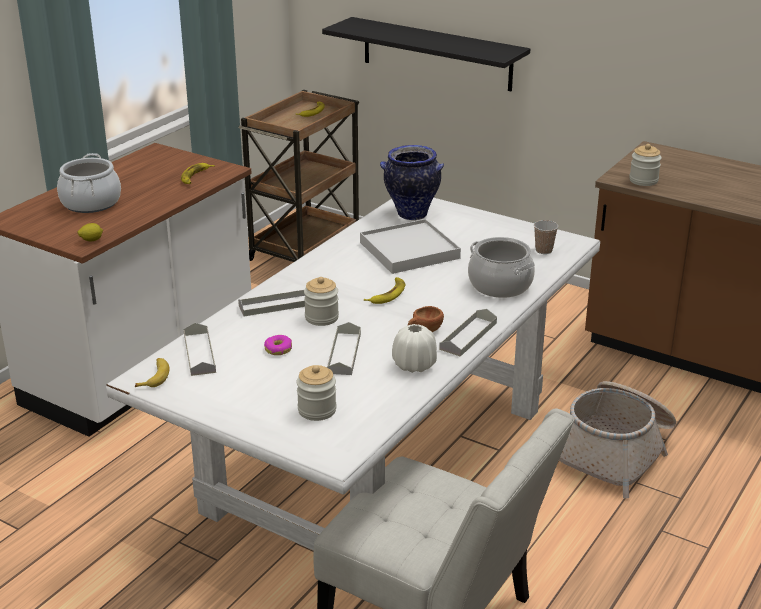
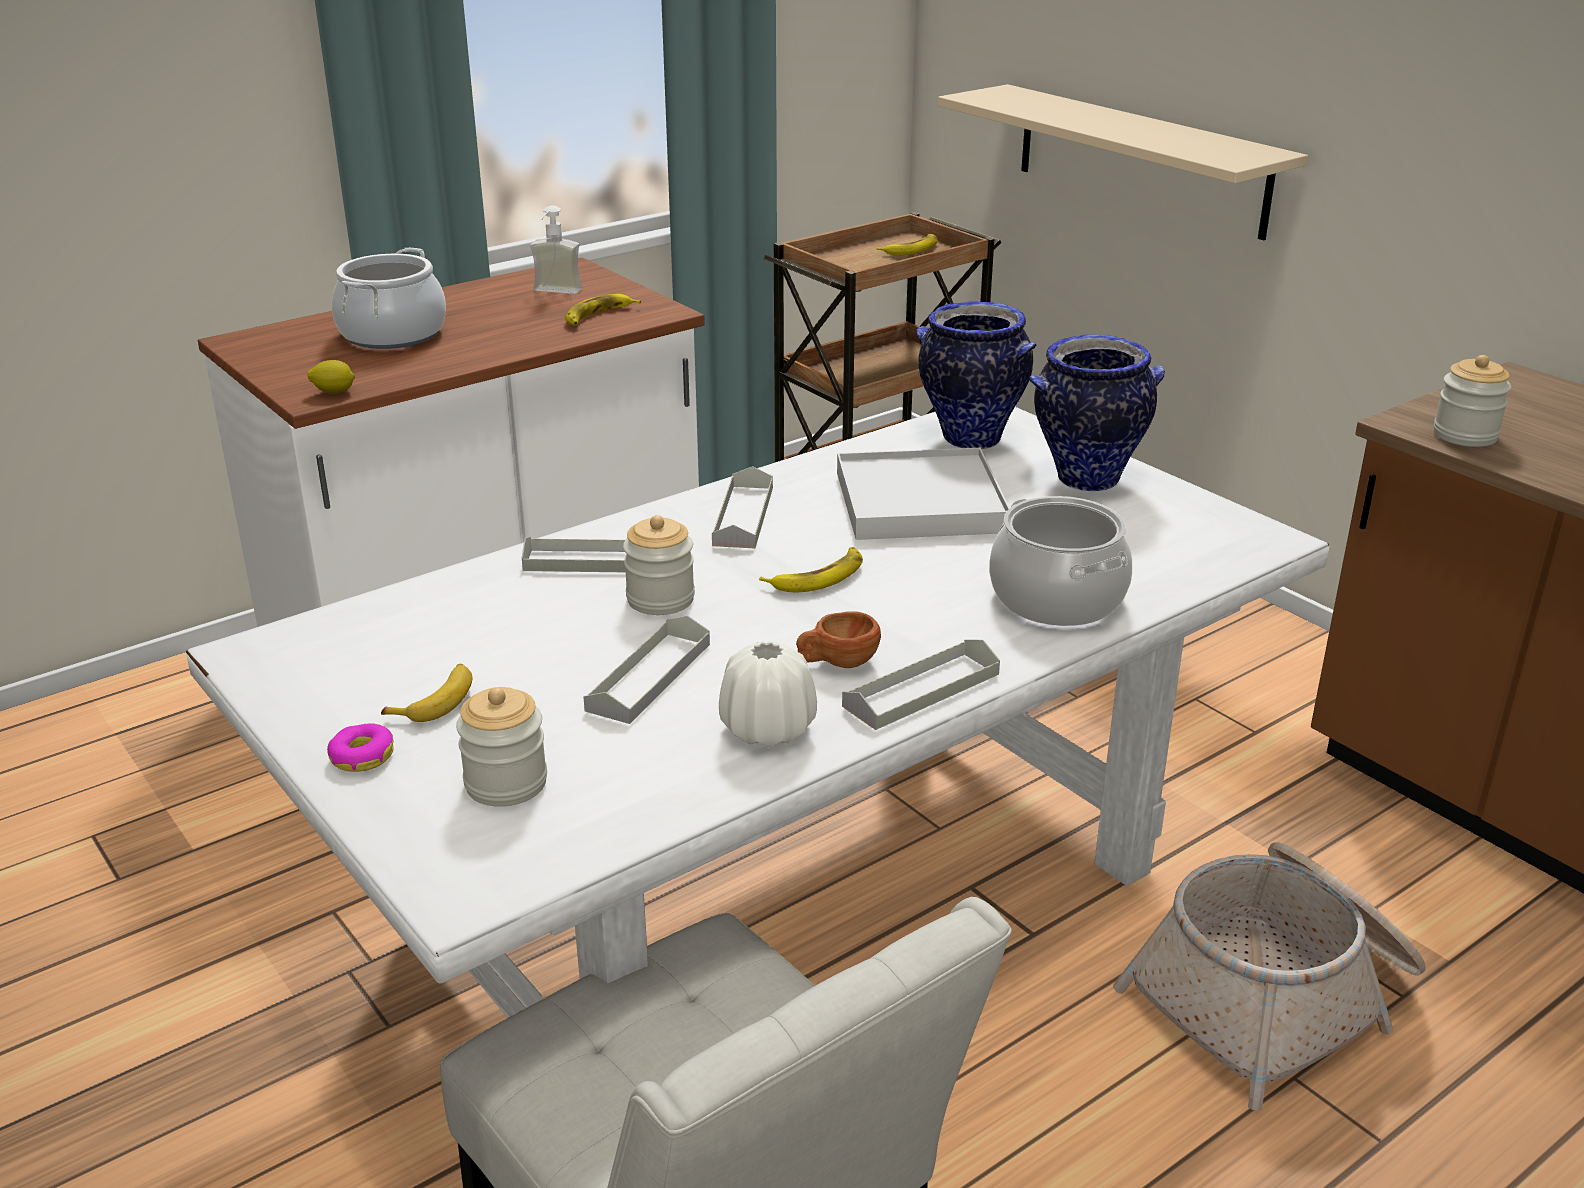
camera: 20 degrees right, 0 degrees up
(154, 377) = (275, 653): banana -> banana (436, 701)
(159, 166) = (554, 293): none -> soap dispenser
(199, 353) = (389, 624): grey tray -> grey tray (743, 516)
(278, 349) = (533, 644): donut -> donut (361, 757)
(436, 54) = (1140, 160): black shelf -> beige shelf
(478, 227) = (1086, 480): none -> vase
(544, 250) = (1193, 545): cup -> none

